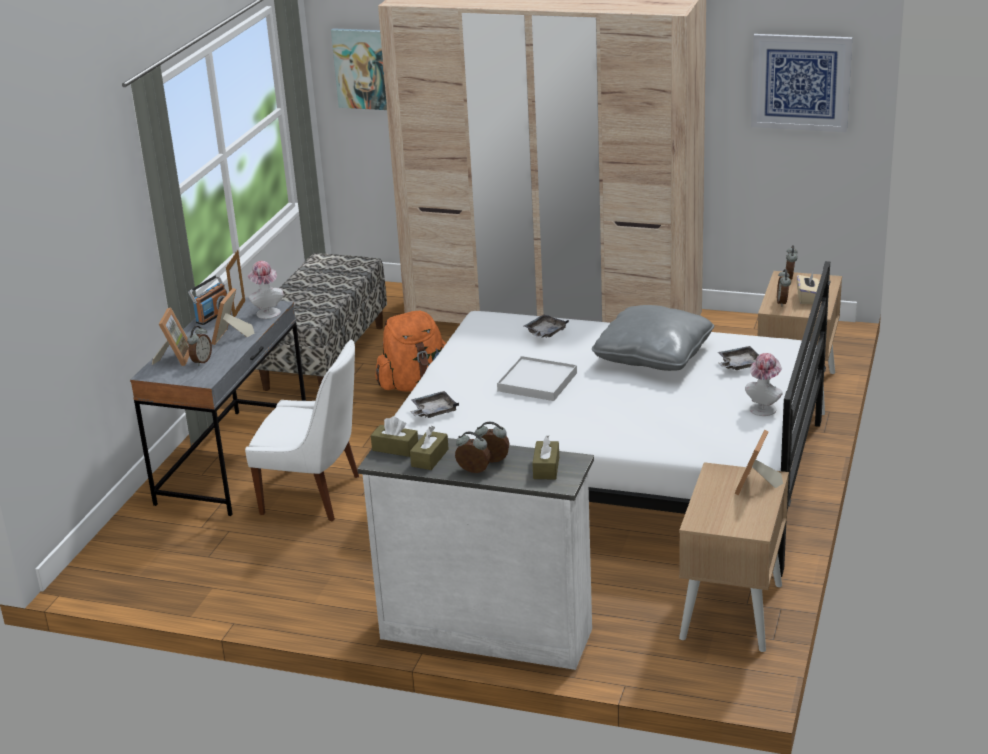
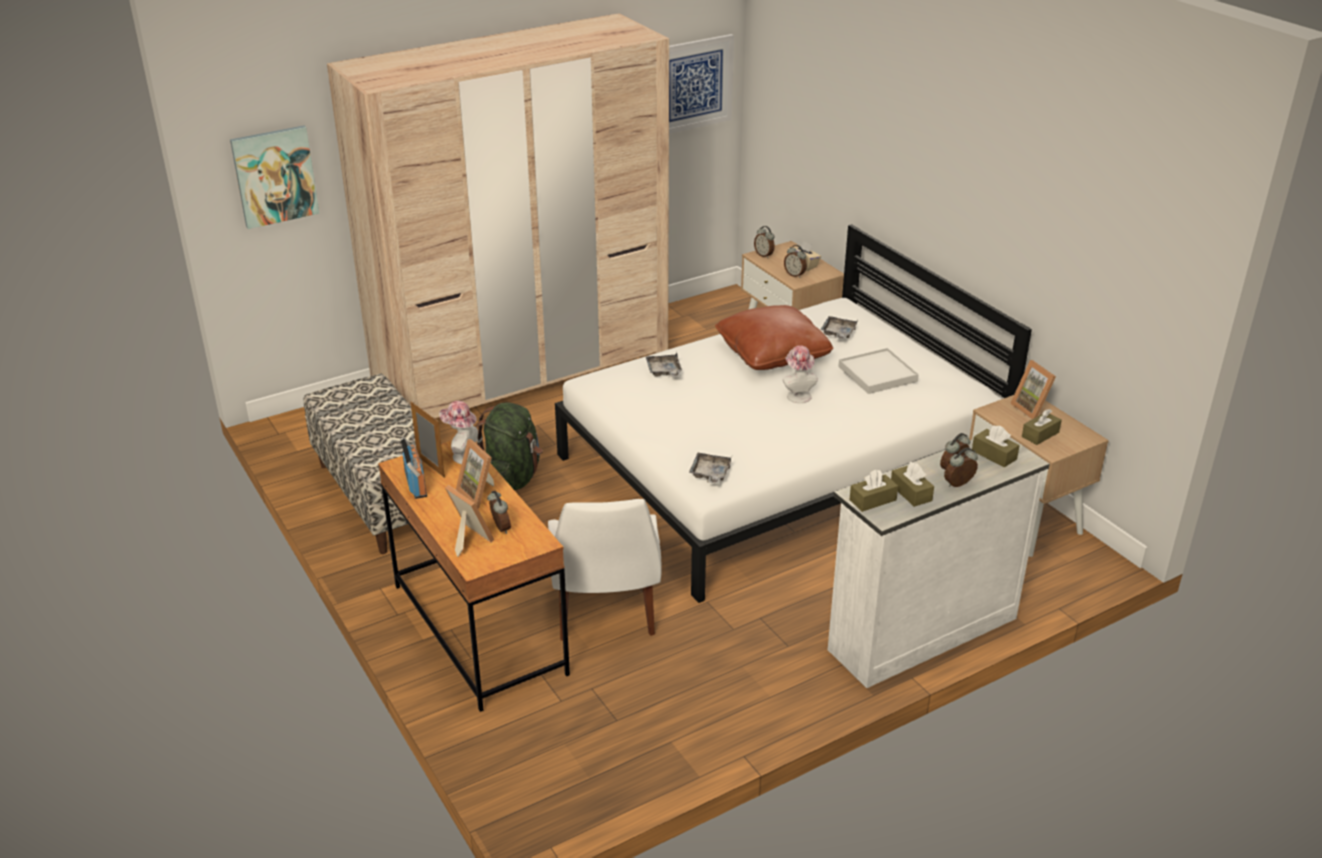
camera: 50 degrees left, 5 degrees up
(234, 461) = (479, 629): grey desk -> brown desk
(315, 495) = (605, 614): white chair -> white chair turned 120 degrees clockwise
(415, 384) = (511, 479): orange backpack -> green backpack
(537, 382) = (736, 412): white tray -> white tray (877, 374)
(653, 356) = (772, 353): grey pillow -> brown pillow
(717, 506) = (1040, 434): none -> brown tissue box
(764, 407) = (911, 356): hat -> hat (797, 395)

